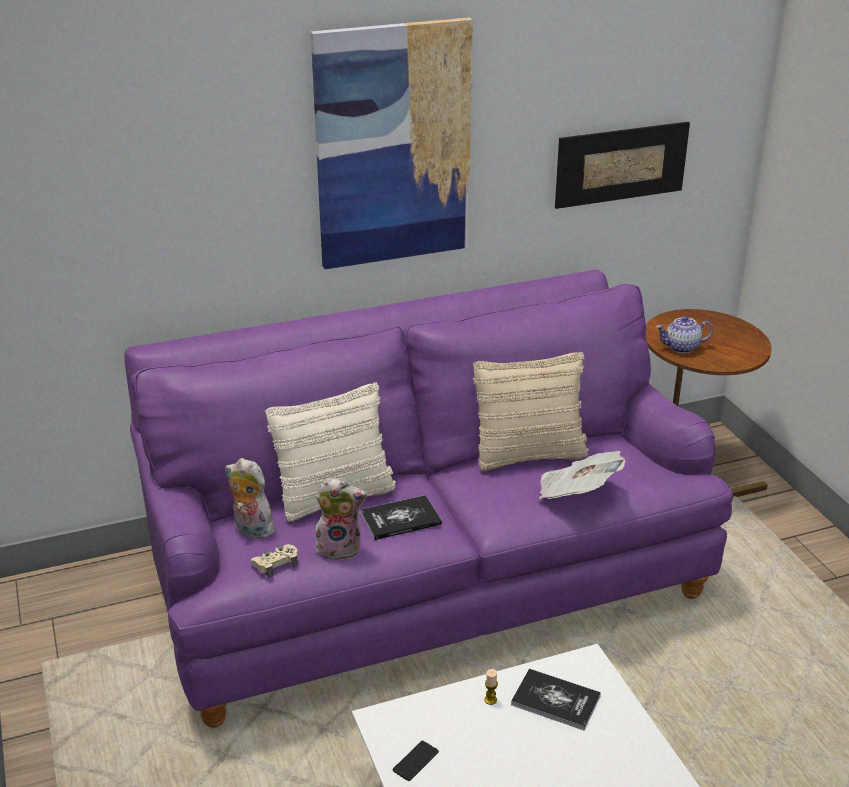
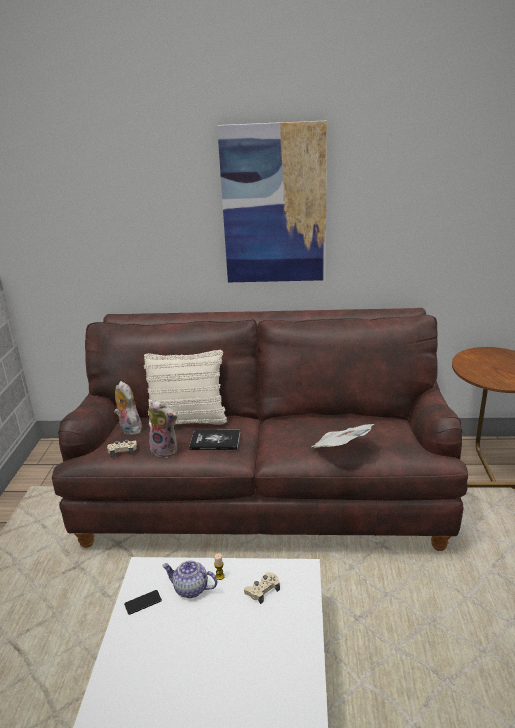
camera: 25 degrees right, 5 degrees down
(424, 577) = (263, 491): purple sofa -> brown sofa
(529, 456) = (328, 420): beige pillow -> none
(555, 700) = (262, 590): book -> beige game controller
(621, 164) = (444, 234): picture -> none
(681, 348) = (475, 369): teapot -> teapot (190, 589)

